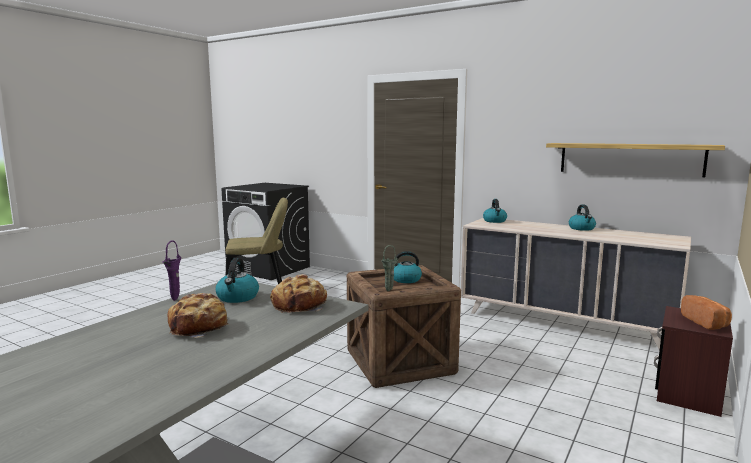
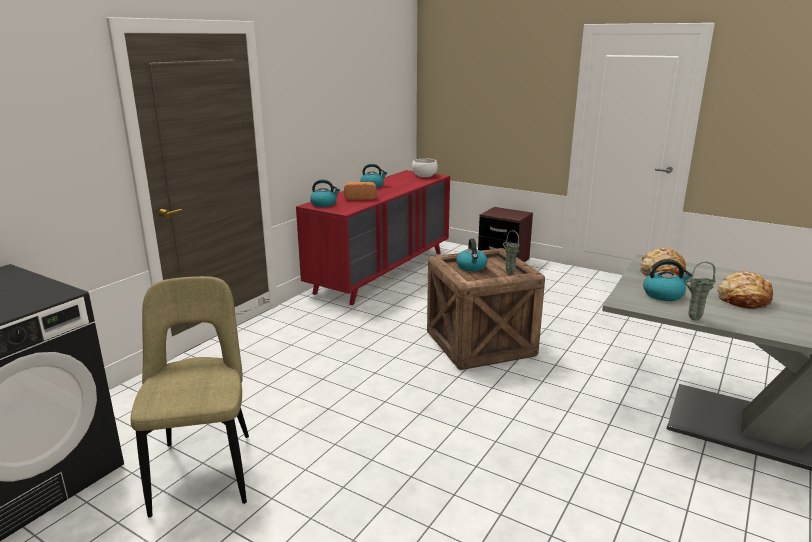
camera: 90 degrees left, 10 degrees up
(176, 299) = (692, 319): purple vase -> green vase
(564, 322) = (382, 272): beige dresser -> red dresser
(629, 159) = (374, 116): shelf -> none
(665, 241) = (424, 176): none -> white bowl
(706, 323) = (510, 212): bread -> bread (360, 198)

